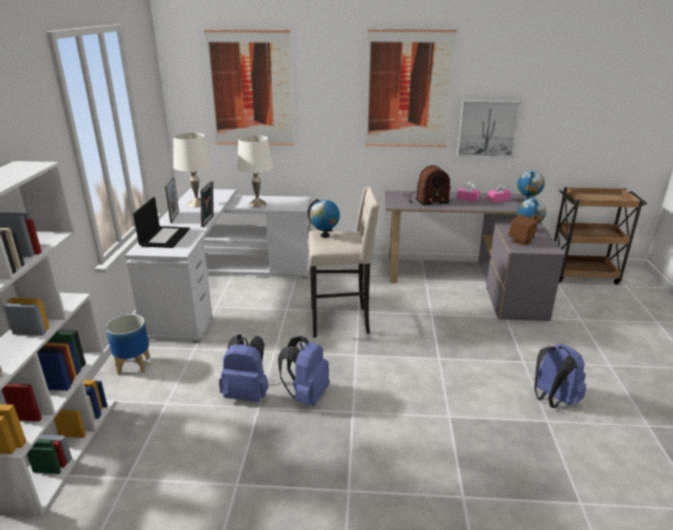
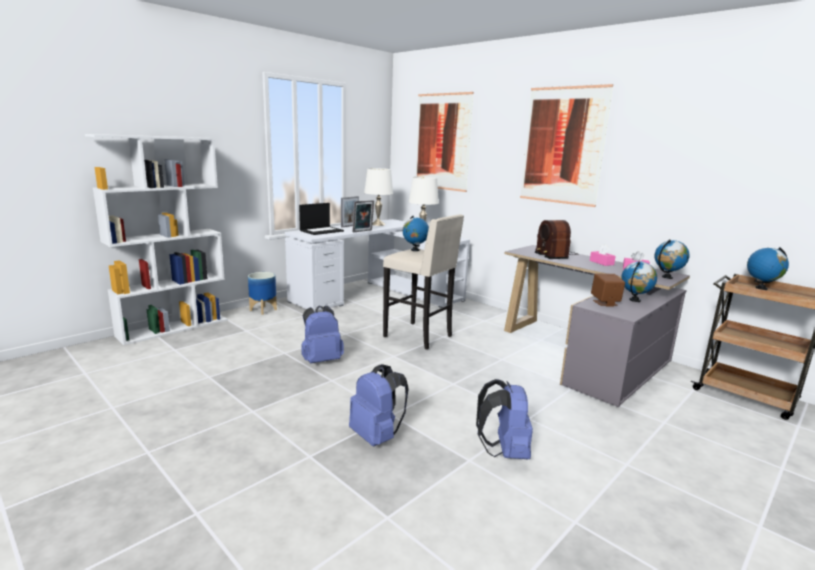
camera: 40 degrees right, 10 degrees down
(247, 394) = (291, 344): blue backpack -> blue backpack (377, 436)
(425, 199) = (554, 255): radio -> radio turned 45 degrees clockwise
(487, 129) = (641, 191): picture -> none
(588, 196) = (761, 288): none -> globe

